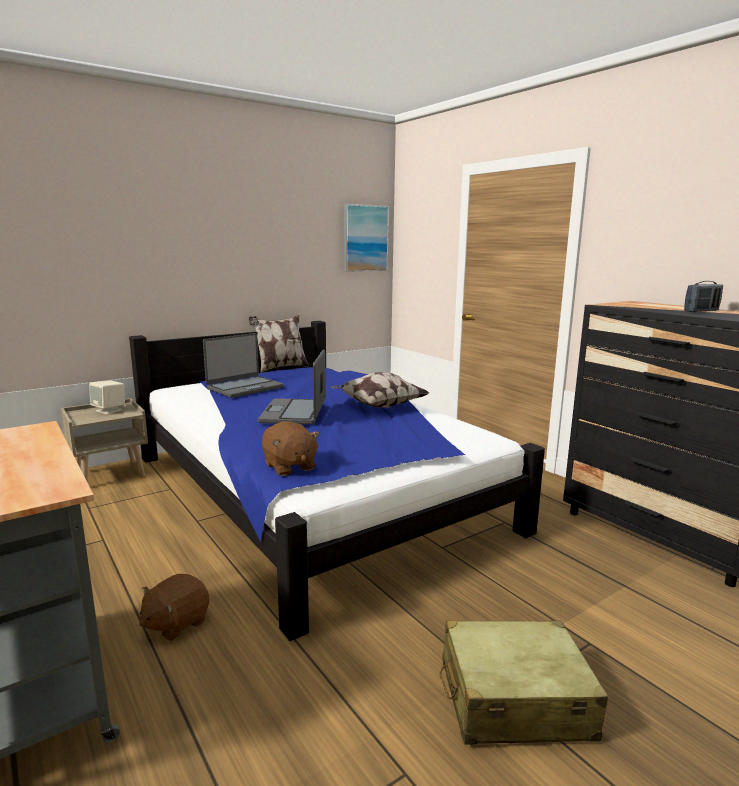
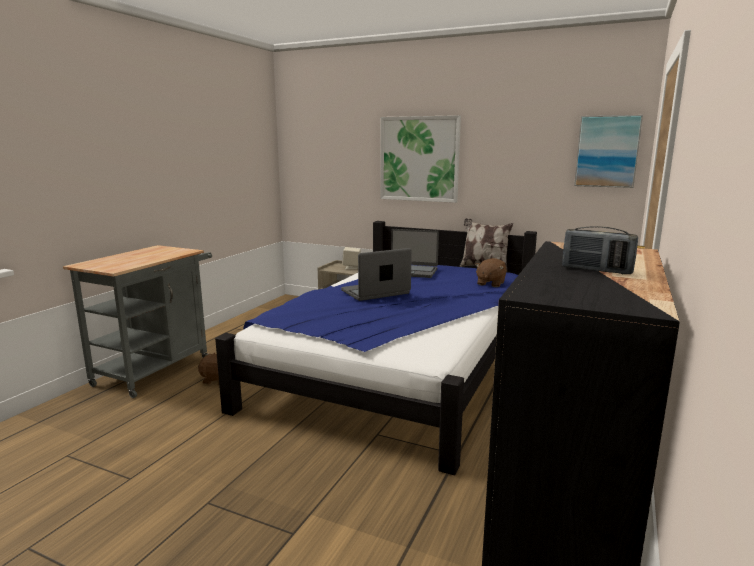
camera: 60 degrees right, 0 degrees up
(180, 247) = (419, 159): none -> picture
(289, 467) = (279, 314): brown plush toy -> brown plush toy (490, 283)
(378, 406) = (437, 308): pillow -> none
(513, 700) = (205, 505): beige suitcase -> none

